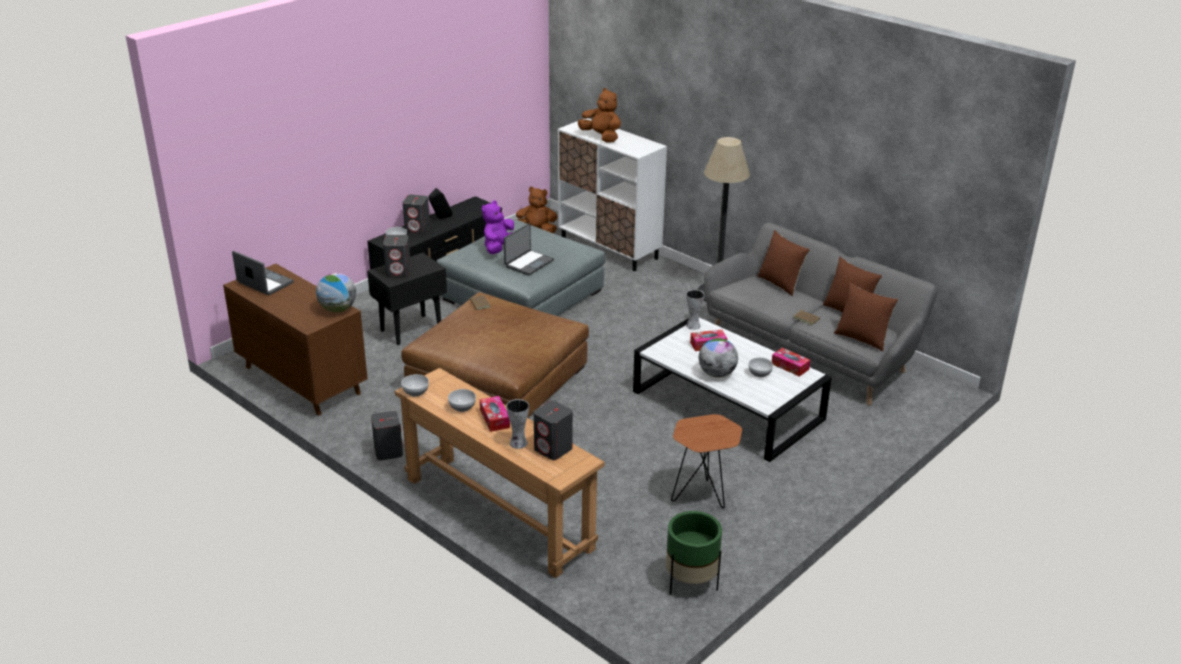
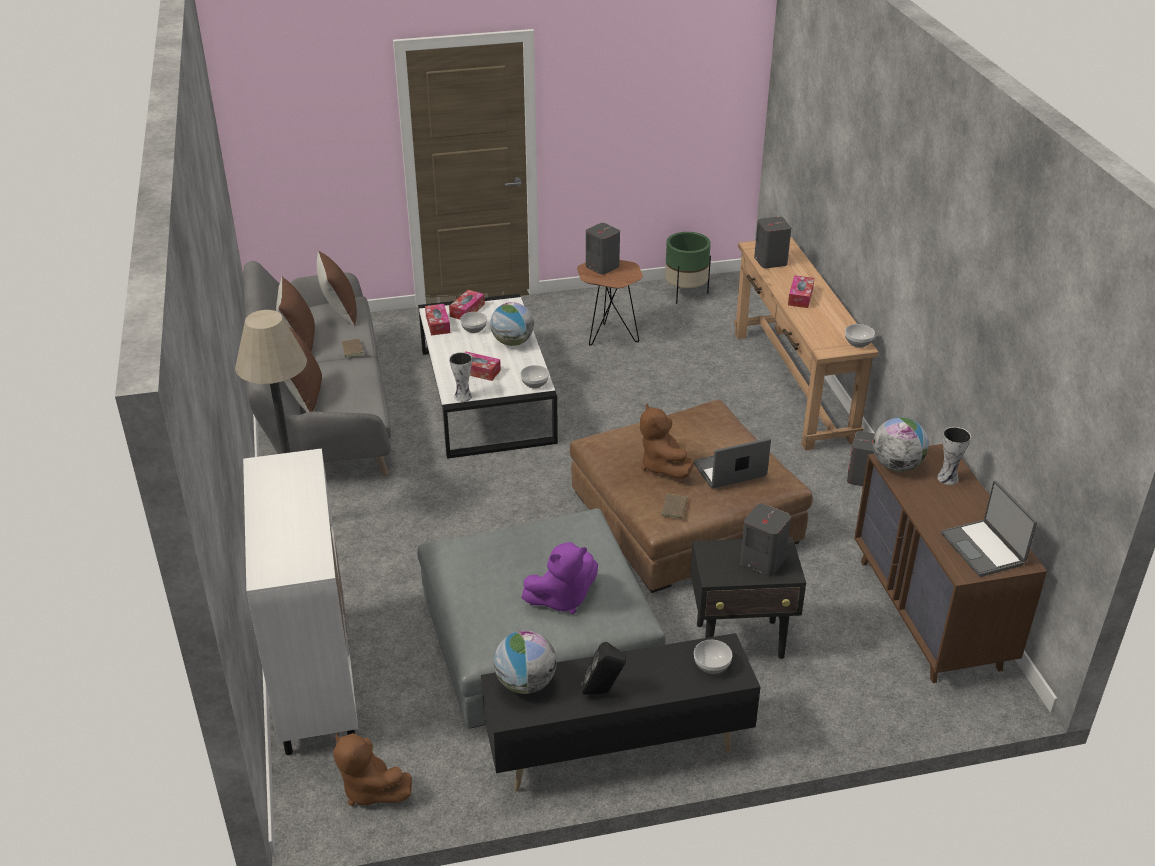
camera: 145 degrees left, 5 degrees up
(417, 229) = (660, 679): grey speaker -> grey speaker (602, 266)
(462, 407) = (822, 315): bowl -> bowl (535, 383)
(478, 210) = (525, 683): none -> globe
(517, 443) = (796, 273): vase -> vase (948, 478)
(528, 263) = (550, 550): laptop -> laptop (730, 471)
(601, 137) = (301, 520): brown plush toy -> brown plush toy (663, 466)
(788, 386) = (467, 310): none -> tissue box

